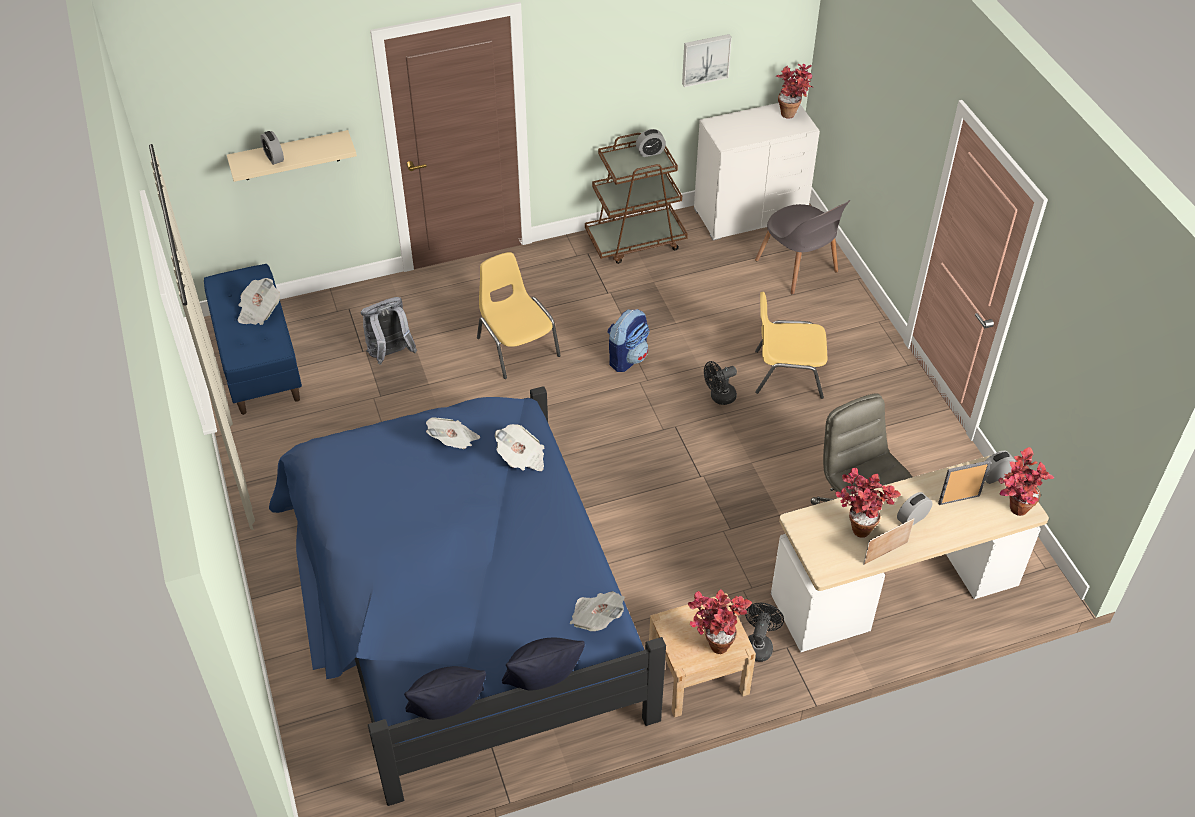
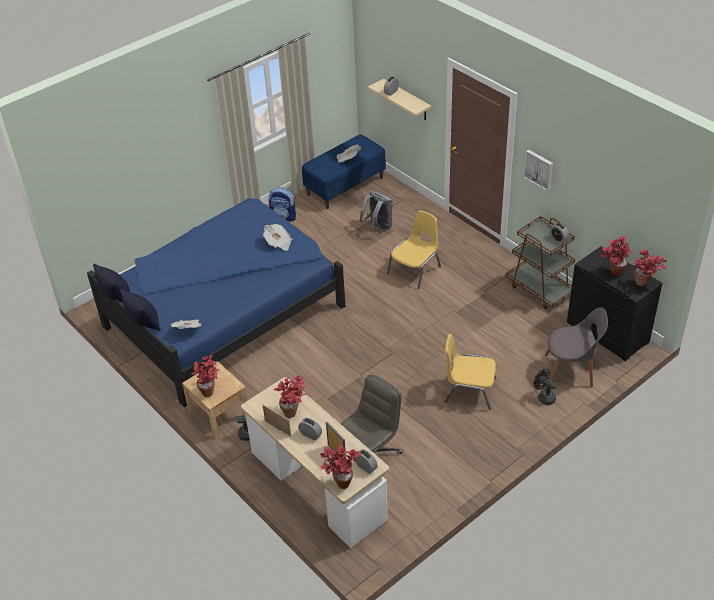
camera: 70 degrees right, 5 degrees down
(521, 458) = (282, 271): newspaper -> none
(627, 358) = (435, 316): backpack -> backpack (284, 217)
(705, 59) = (610, 208): picture -> picture (539, 169)
(719, 397) = (428, 365): black fan -> black fan (544, 397)
(749, 213) = (608, 332): white dresser -> black dresser
(756, 129) = (612, 273): none -> potted plant
(787, 373) = (469, 390): yellow chair -> yellow chair turned 60 degrees counterclockwise
(798, 268) = (571, 370): grey chair -> grey chair turned 120 degrees counterclockwise

